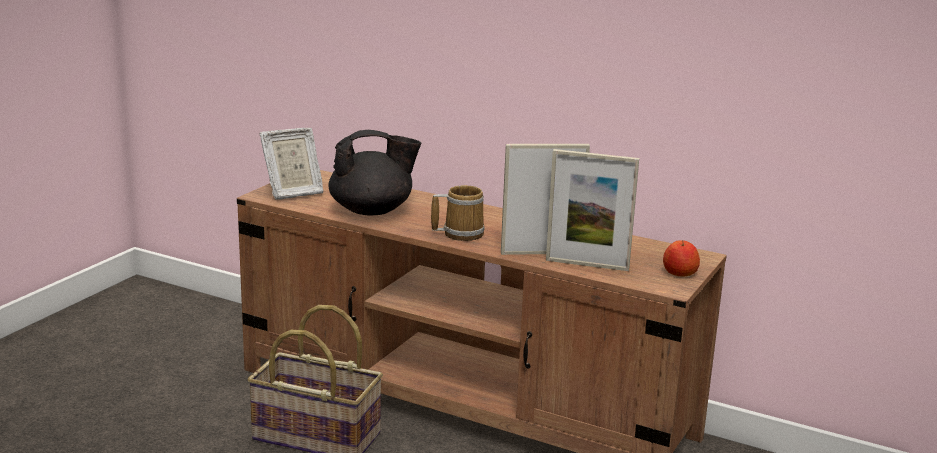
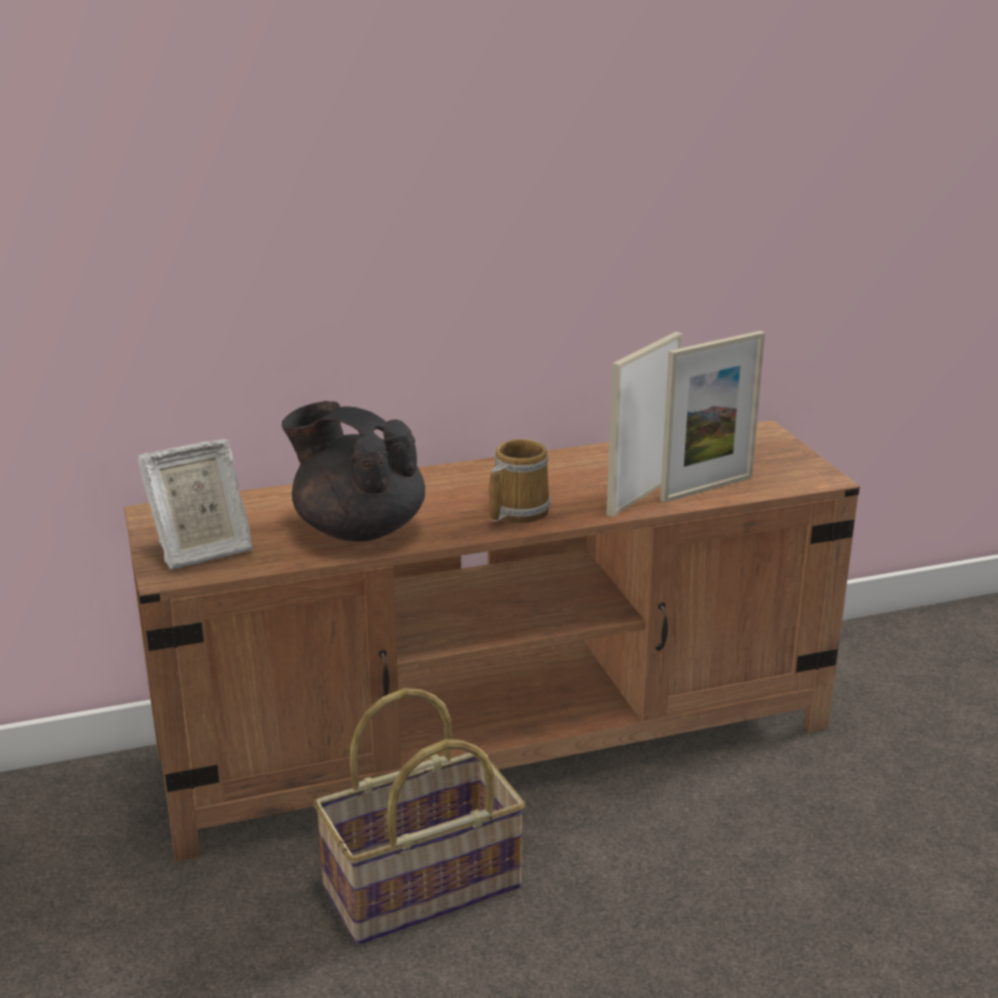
camera: 45 degrees left, 5 degrees up
(292, 193) = (201, 551): picture frame -> picture frame turned 45 degrees clockwise
(372, 211) = (358, 529): black teapot -> black teapot turned 90 degrees counterclockwise
(679, 273) = (791, 458): apple -> none

